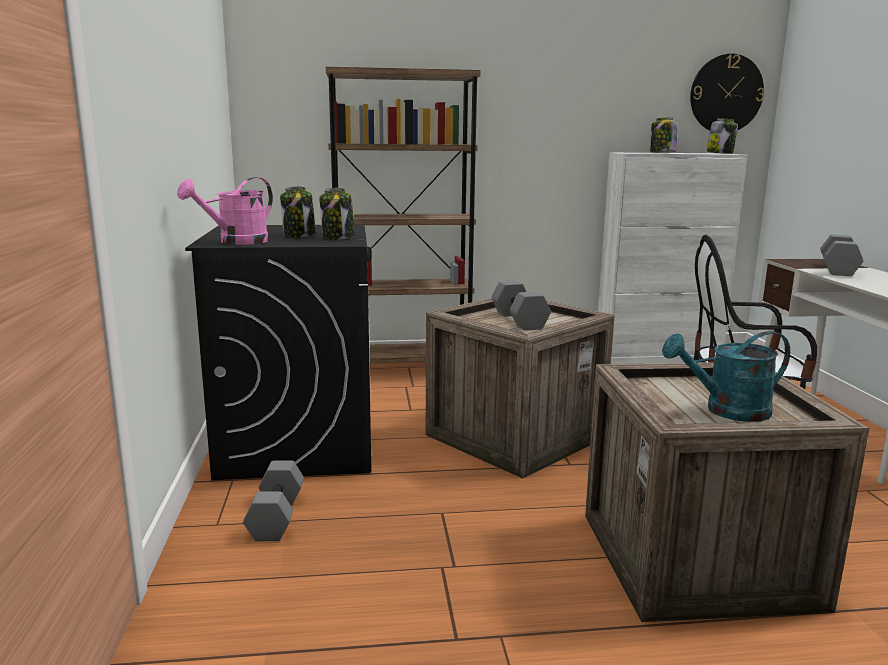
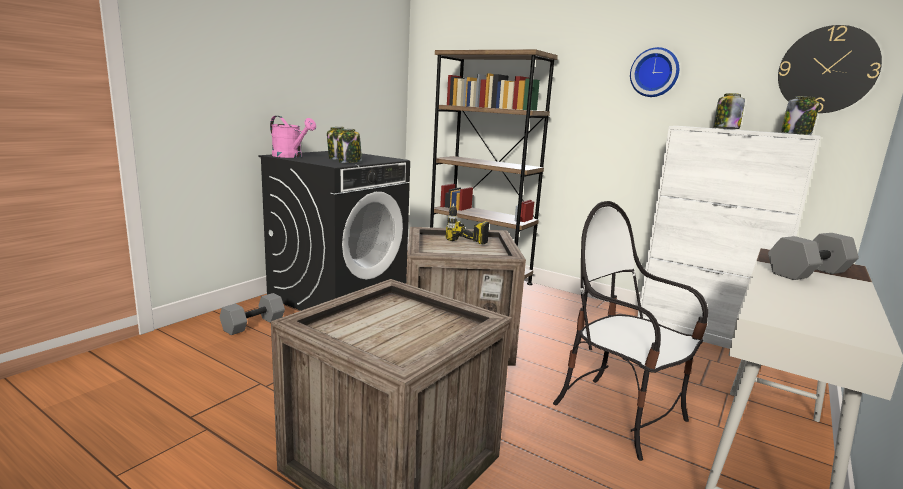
camera: 40 degrees right, 0 degrees up
(236, 242) = (291, 156): pink watering can -> pink watering can turned 135 degrees counterclockwise
(517, 320) = (459, 246): grey dumbbell -> power drill
(581, 96) = (655, 72): none -> wall clock
(727, 411) = (377, 334): turquoise watering can -> none

